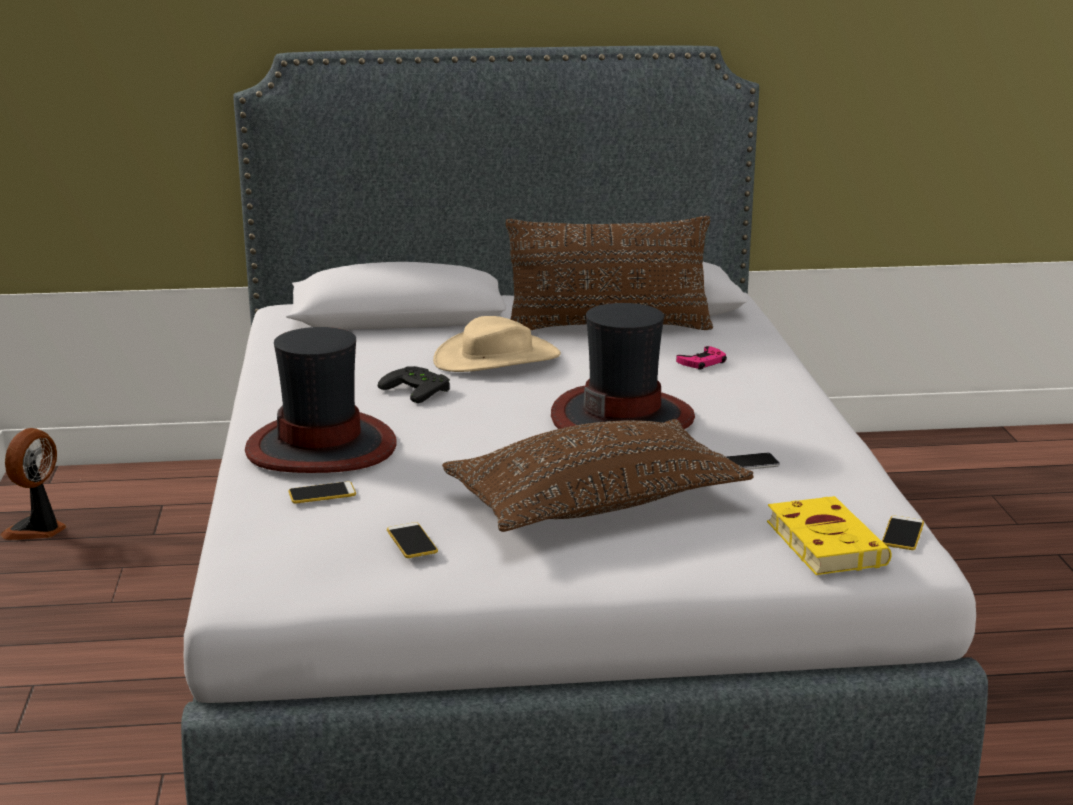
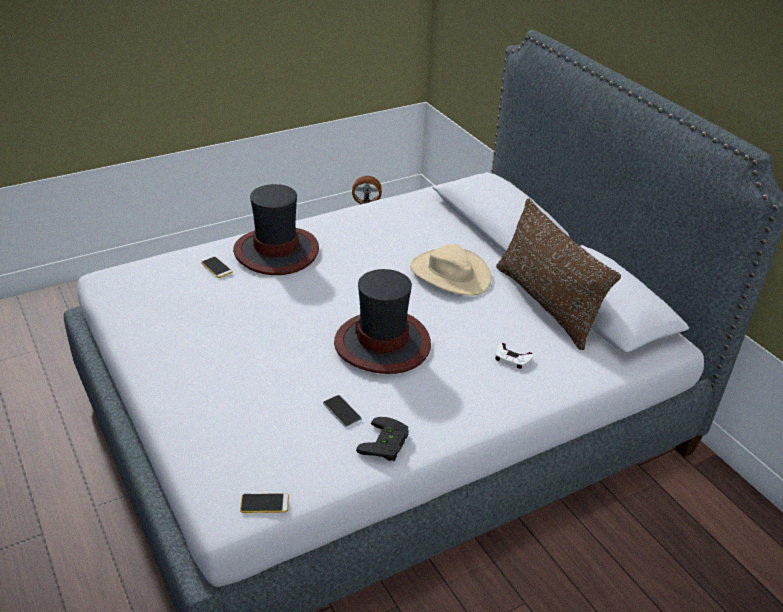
camera: 65 degrees right, 15 degrees up
(412, 541) = (169, 309): phone -> none
(419, 389) = (378, 259): black game controller -> black game controller (387, 444)
(596, 504) = (249, 361): brown pillow -> none
(702, 362) = (512, 359): pink game controller -> white game controller
(823, 542) = (235, 466): yellow book -> none

